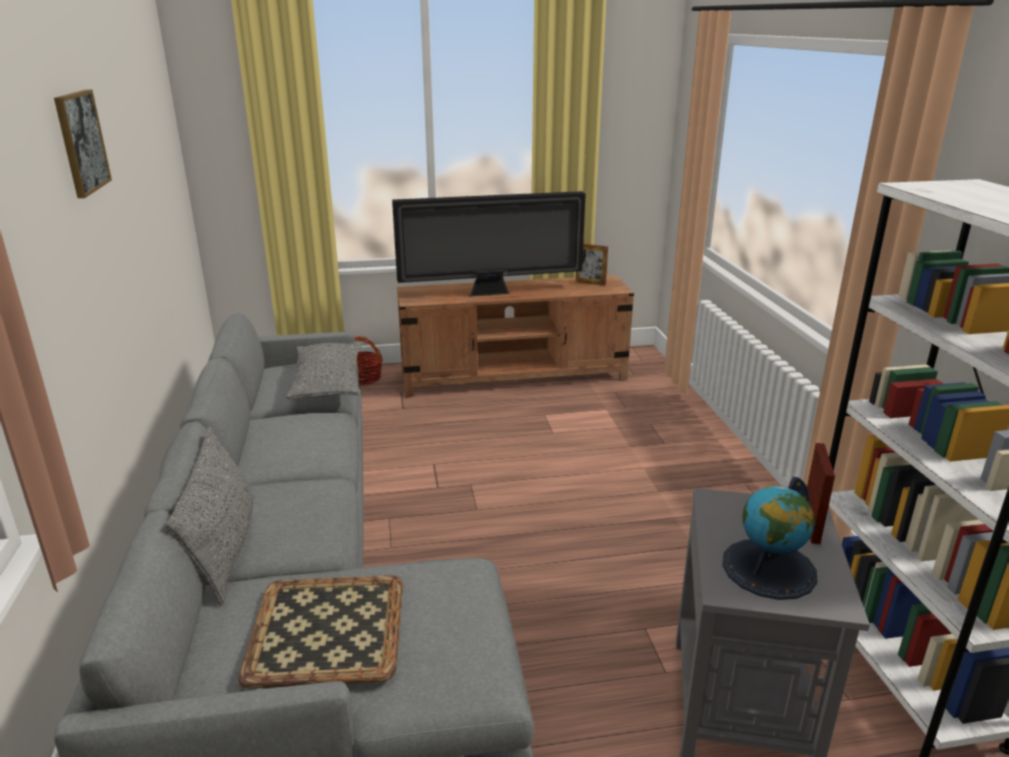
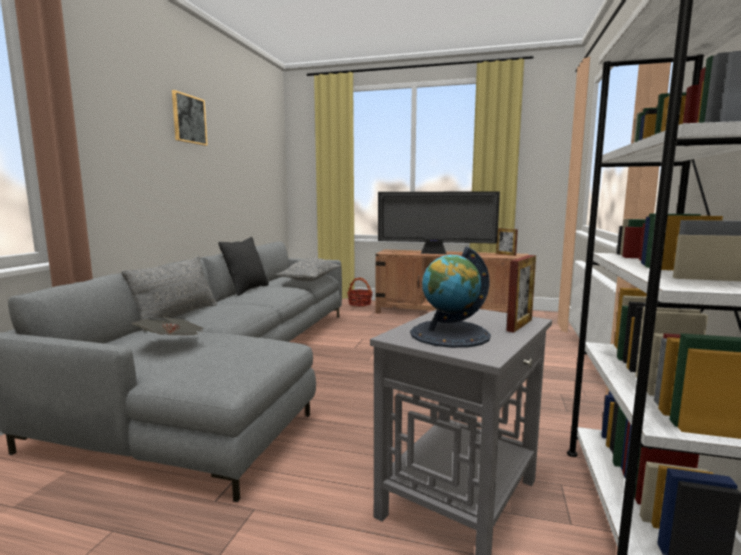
camera: 25 degrees right, 15 degrees down
(252, 437) = (247, 289): none -> black pillow
(325, 628) = (173, 344): tray -> newspaper

